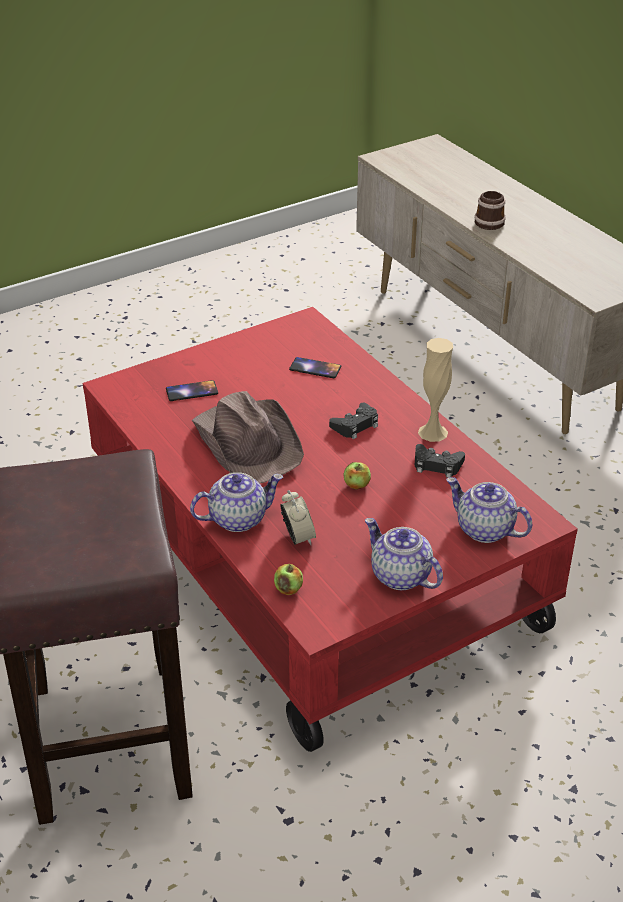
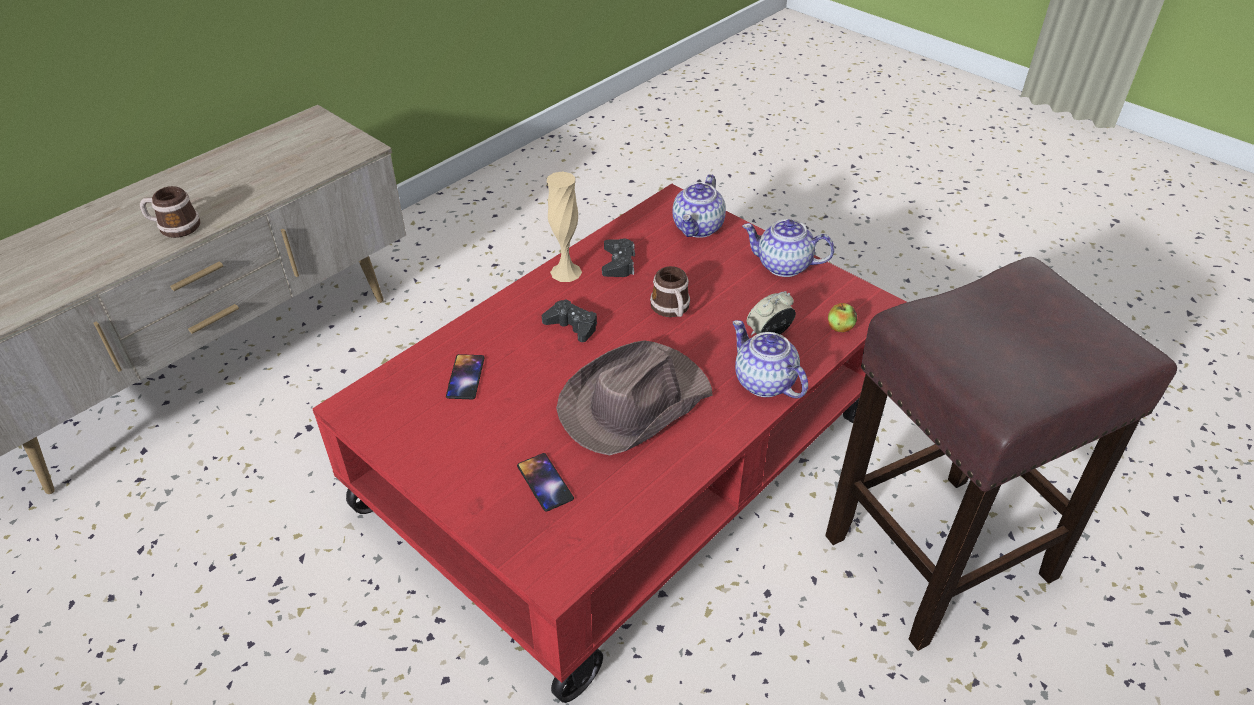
camera: 105 degrees left, 5 degrees up
(356, 485) = (672, 309): apple -> mug
(399, 576) = (783, 266): teapot -> teapot turned 75 degrees clockwise

